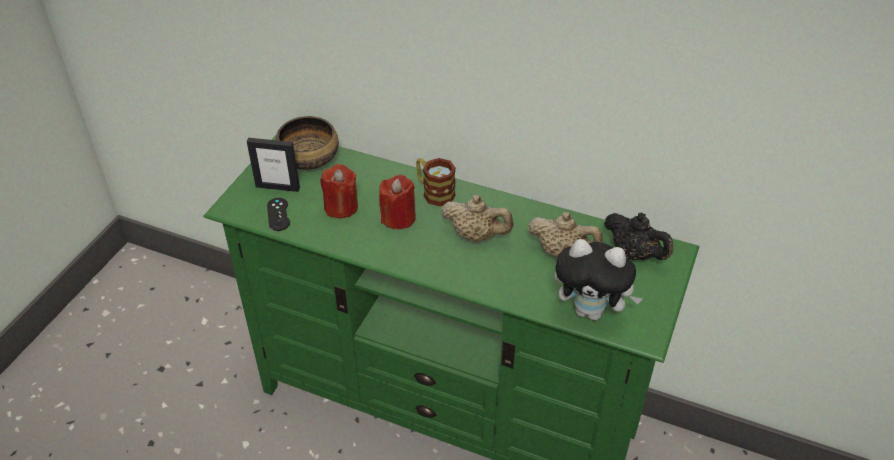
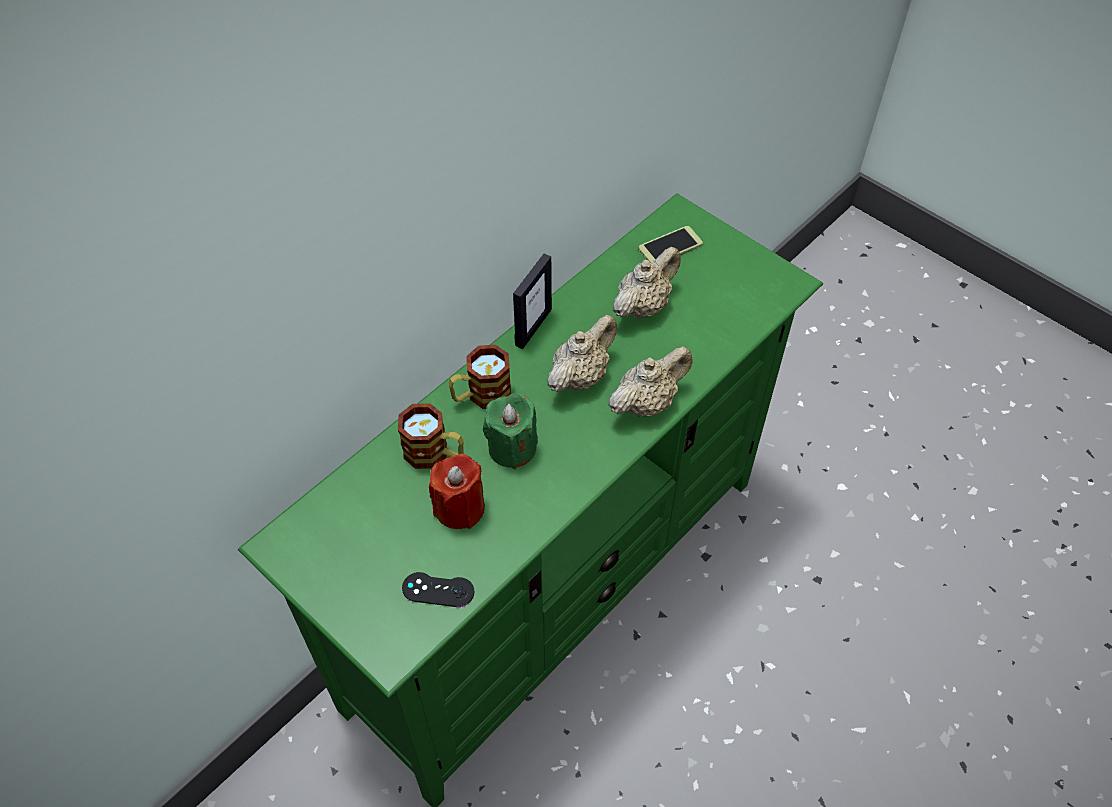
camera: 70 degrees left, 10 degrees up
(278, 187) = (377, 578): picture frame -> picture frame (533, 327)
(309, 158) = (332, 522): bowl -> none
(377, 184) = (434, 453): none -> mug
(398, 218) = (512, 447): red candle -> green candle
(471, 276) = (647, 402): none -> beige teapot
(591, 311) = (740, 313): plush toy -> none
(634, 254) = (670, 246): black teapot -> phone

